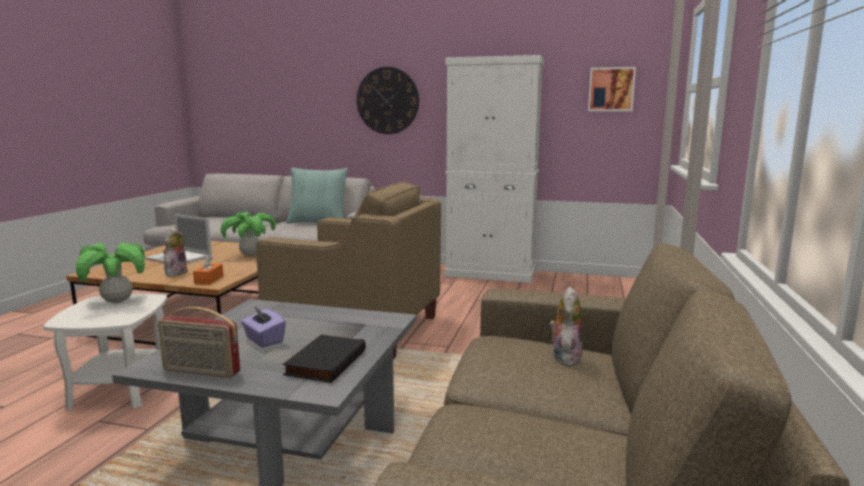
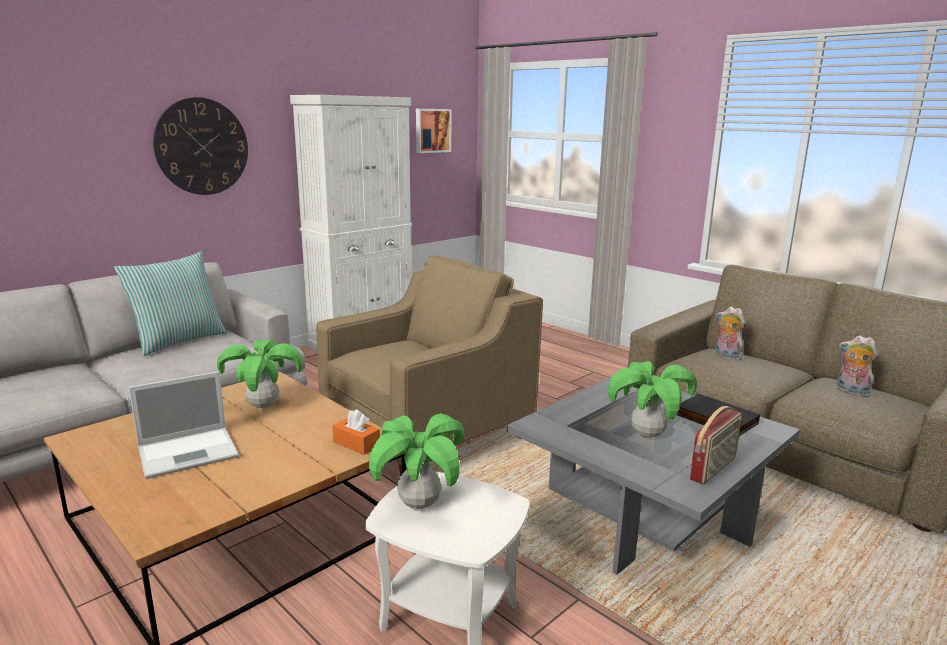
camera: 60 degrees left, 5 degrees up
(175, 273) = (282, 462): plush toy -> plush toy (851, 392)
(264, 340) = (647, 434): purple tissue box -> potted plant

